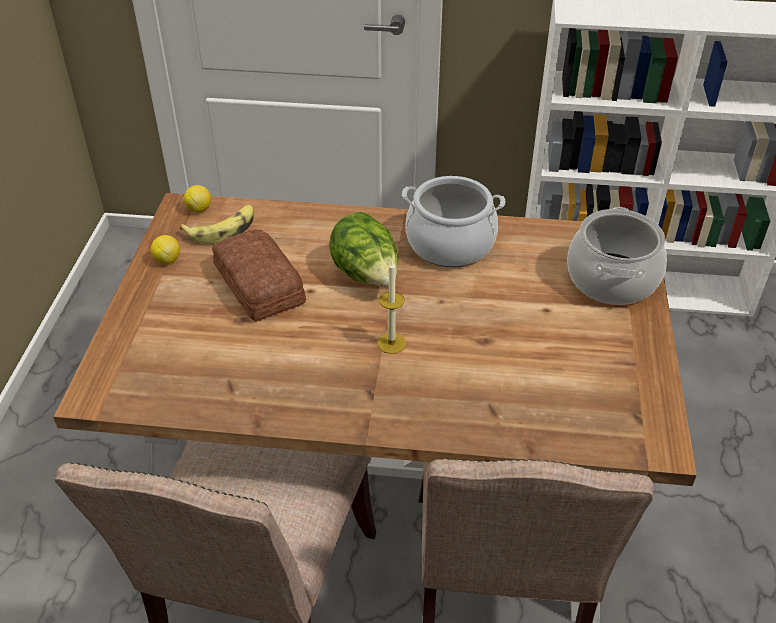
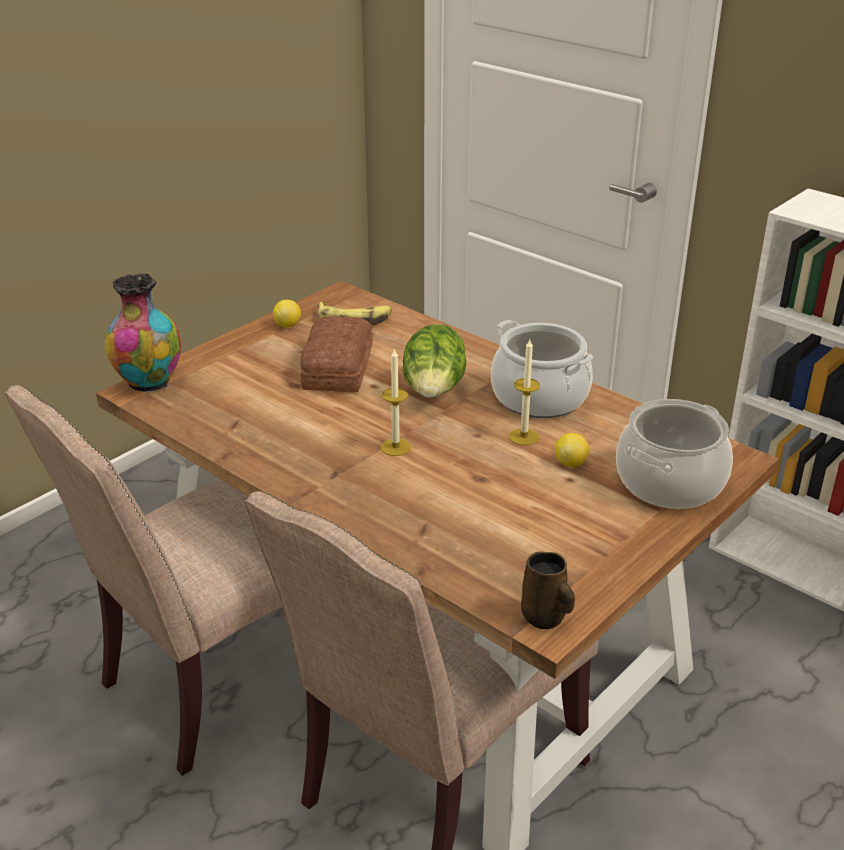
camera: 35 degrees right, 10 degrees down
(97, 379) = (149, 382): none -> vase
(199, 209) = (353, 299): lemon -> lemon (570, 463)
(476, 286) = (523, 437): none -> candle
(652, 441) = (545, 618): none -> brown mug

